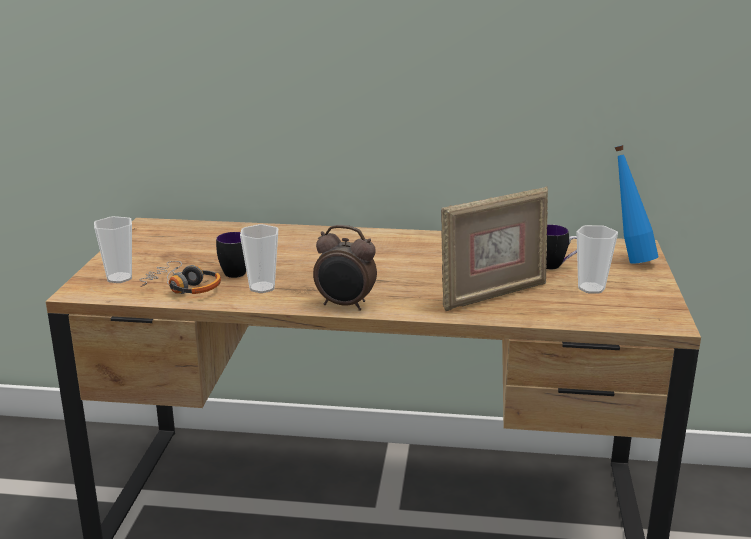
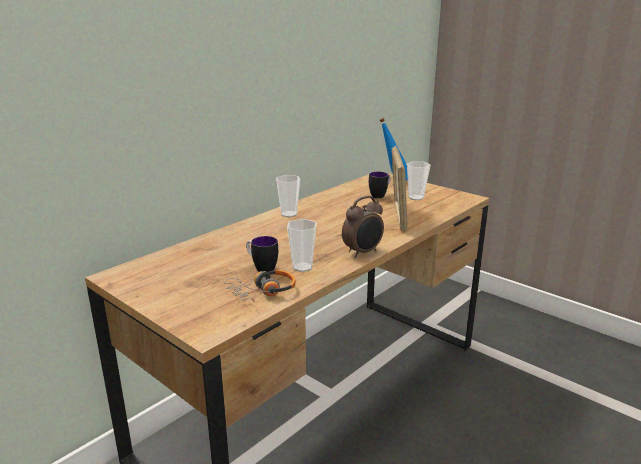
camera: 55 degrees left, 0 degrees up
(119, 278) = (206, 311): cup -> cup (288, 214)

